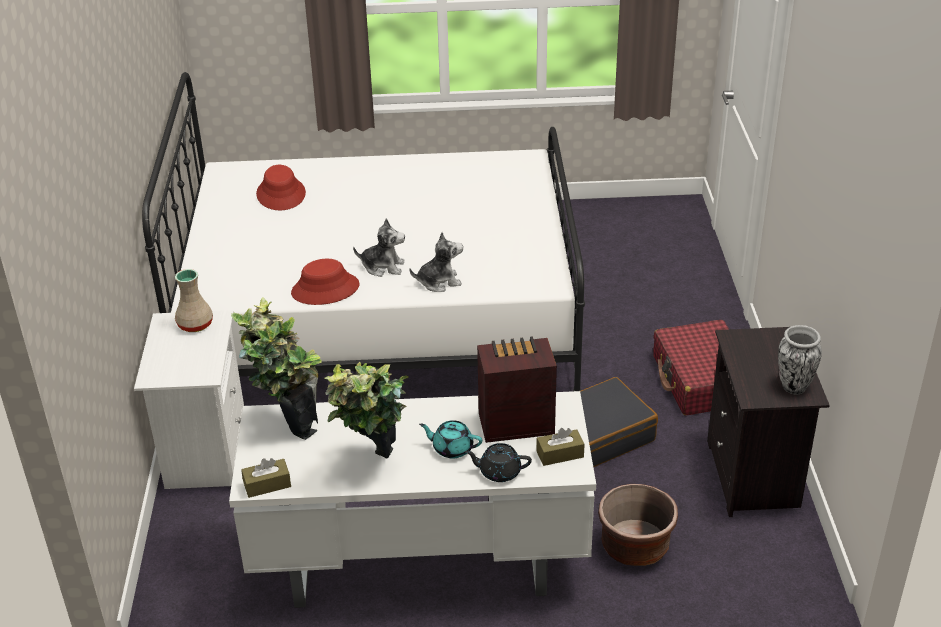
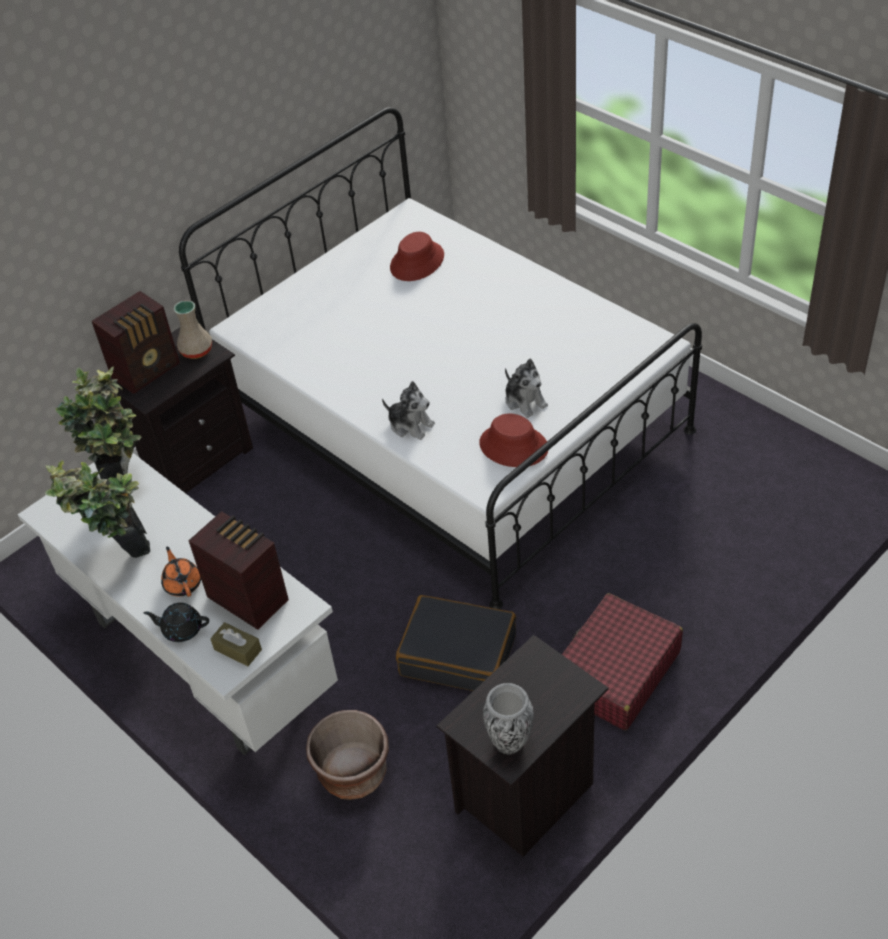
camera: 50 degrees right, 10 degrees up
(172, 358) = (147, 370): none -> radio
(205, 455) = (195, 459): white nightstand -> black nightstand
(267, 485) = (50, 519): brown tissue box -> none
(325, 289) = (326, 376): red hat -> red hat (513, 446)
(383, 267) = (392, 382): plush toy -> plush toy (525, 401)
(452, 448) = (183, 583): turquoise teapot -> orange teapot
(499, 472) = (181, 629): black teapot -> black teapot turned 45 degrees counterclockwise

